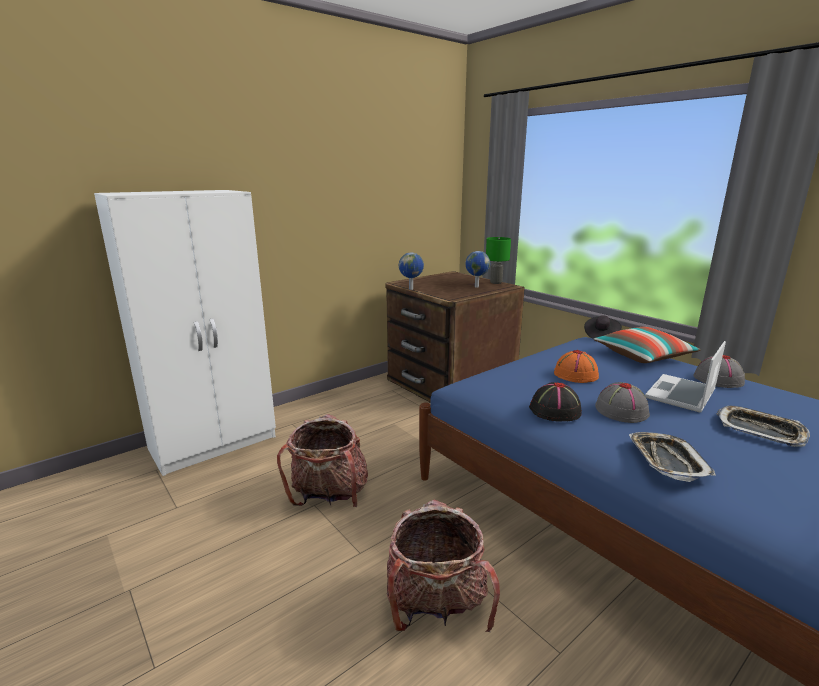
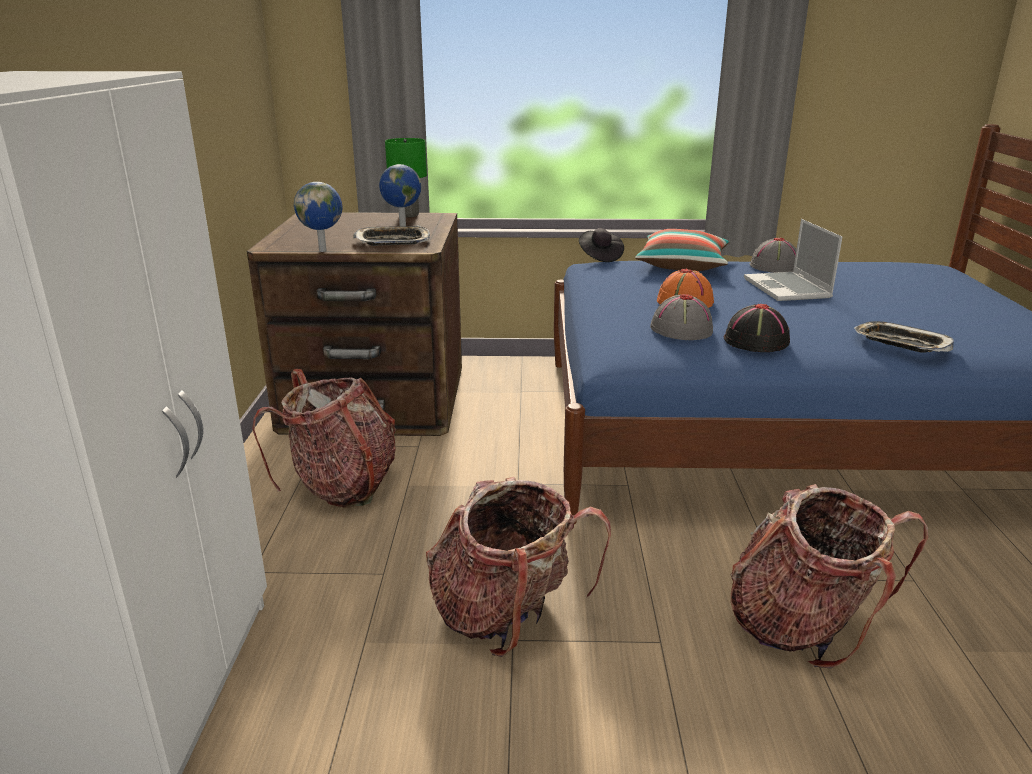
camera: 50 degrees left, 5 degrees up
(370, 410) = (341, 486): none -> backpack
(620, 410) = (790, 319): grey hat -> grey hat (681, 329)
(760, 430) = (881, 296): tray -> tray (393, 241)

